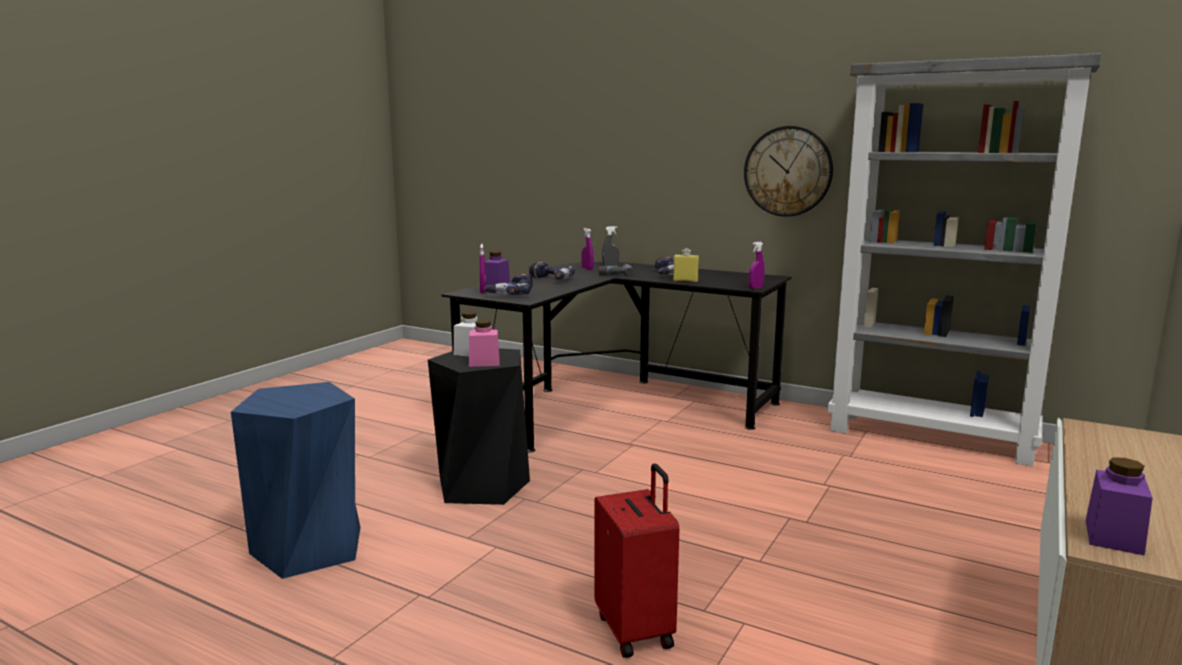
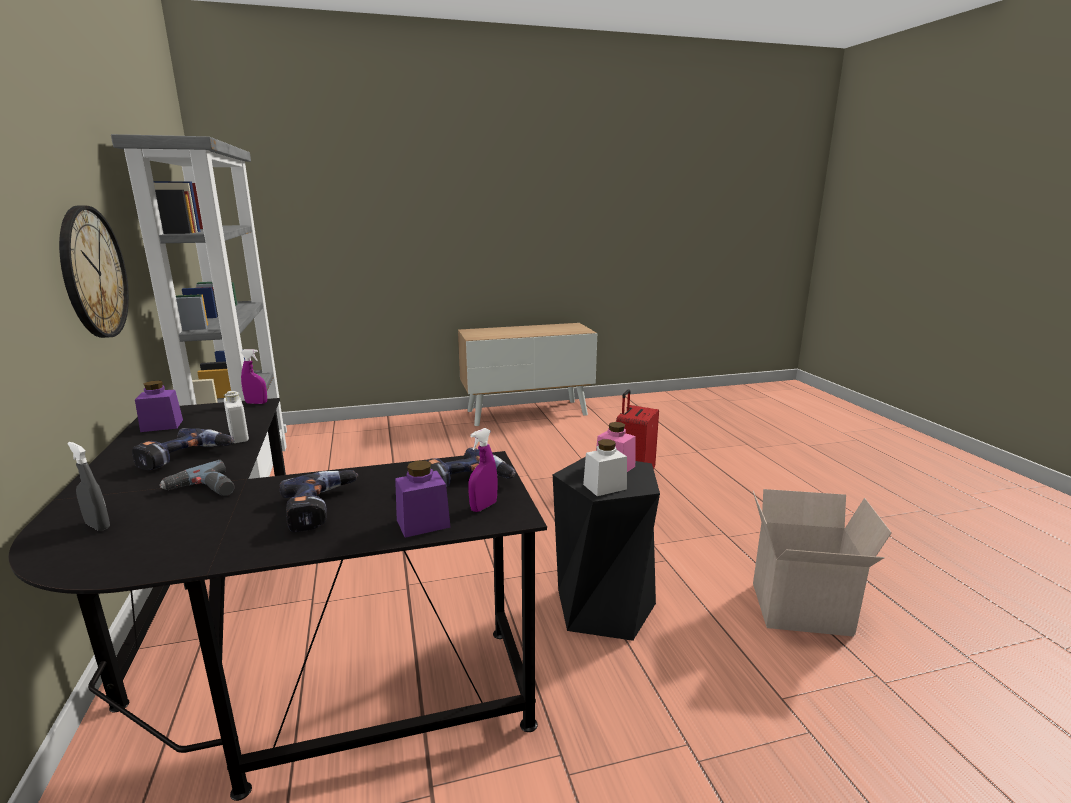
camera: 135 degrees left, 5 degrees up
(309, 548) = (799, 611): blue stool -> cardboard box
(587, 269) = (158, 530): purple spray bottle -> none
(685, 281) = (239, 436): yellow bottle -> white bottle
(1113, 537) = (575, 331): purple jar -> purple jar (162, 425)

